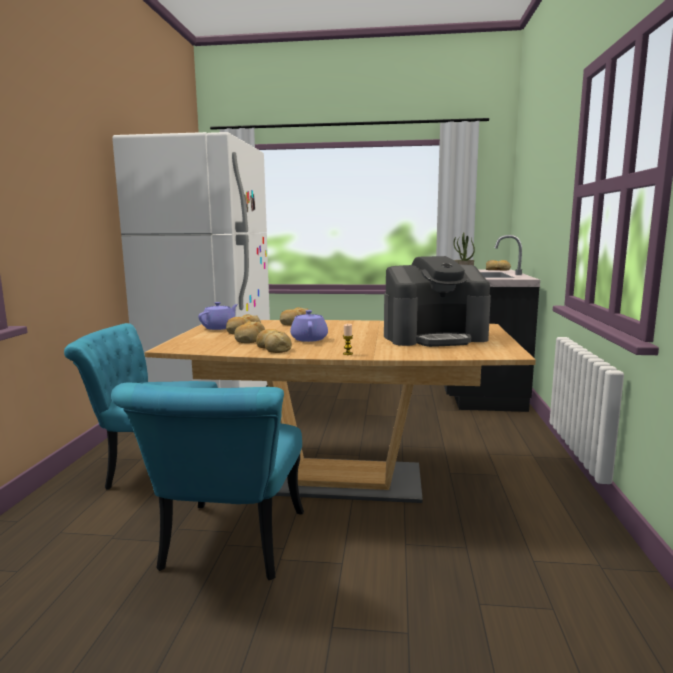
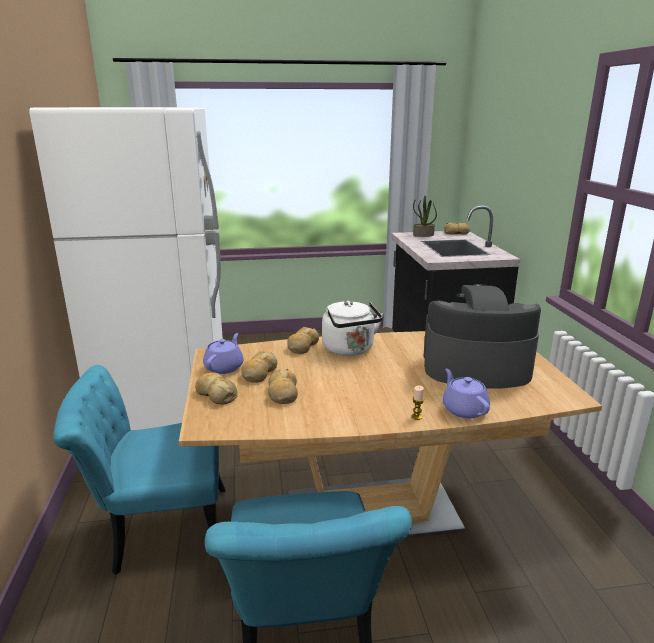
camera: 15 degrees left, 10 degrees up
(273, 348) = (327, 413): bread -> bread (216, 394)
(309, 339) = (349, 385): purple teapot -> purple teapot (464, 409)
(333, 325) = (350, 350): none -> white kettle
(434, 337) = (475, 368): coffee machine -> coffee machine turned 150 degrees counterclockwise

